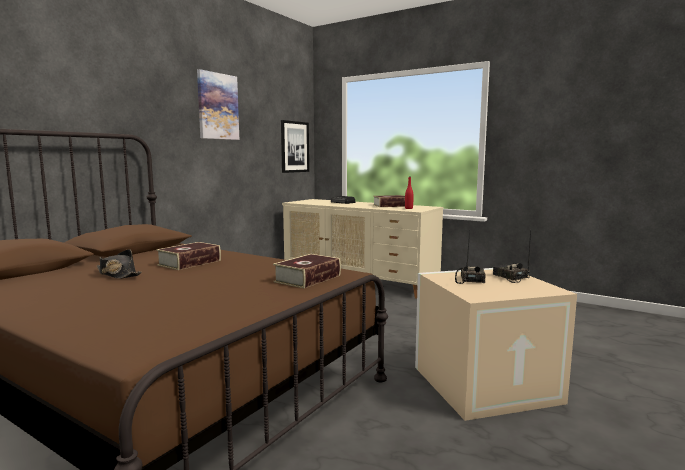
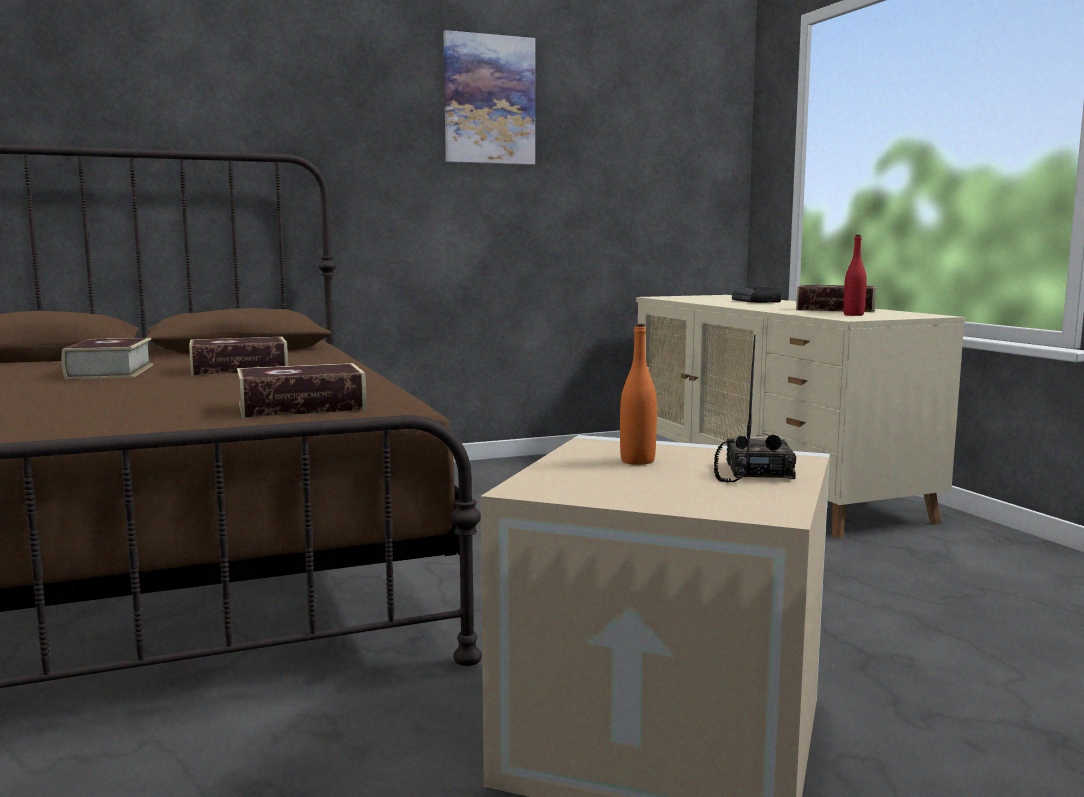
camera: 35 degrees right, 0 degrees up
(118, 274) = (110, 372): black hat -> book
(294, 147) = (689, 180): picture -> none
(469, 280) = (637, 461): radio -> orange bottle

